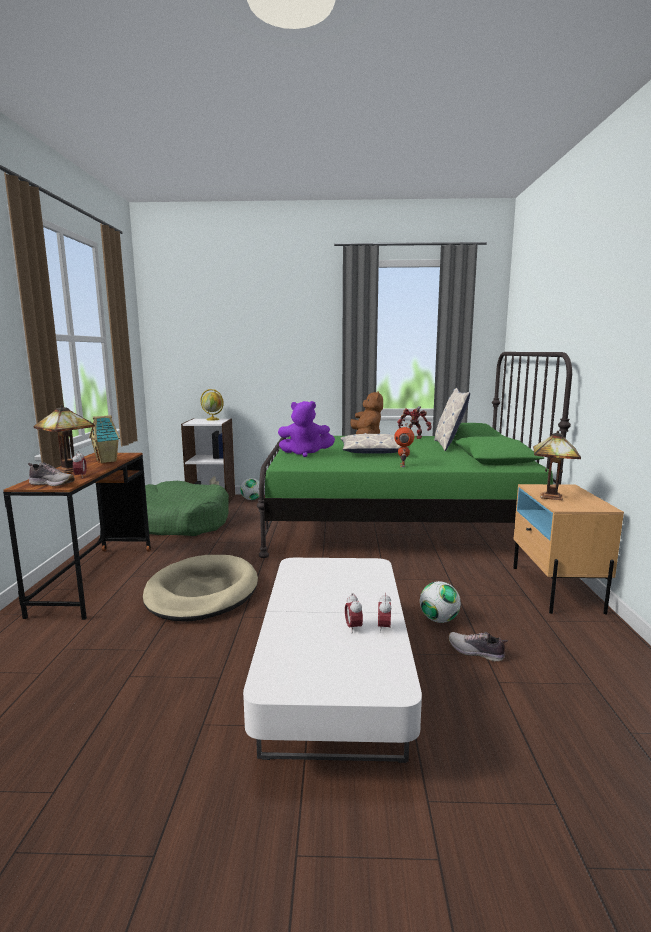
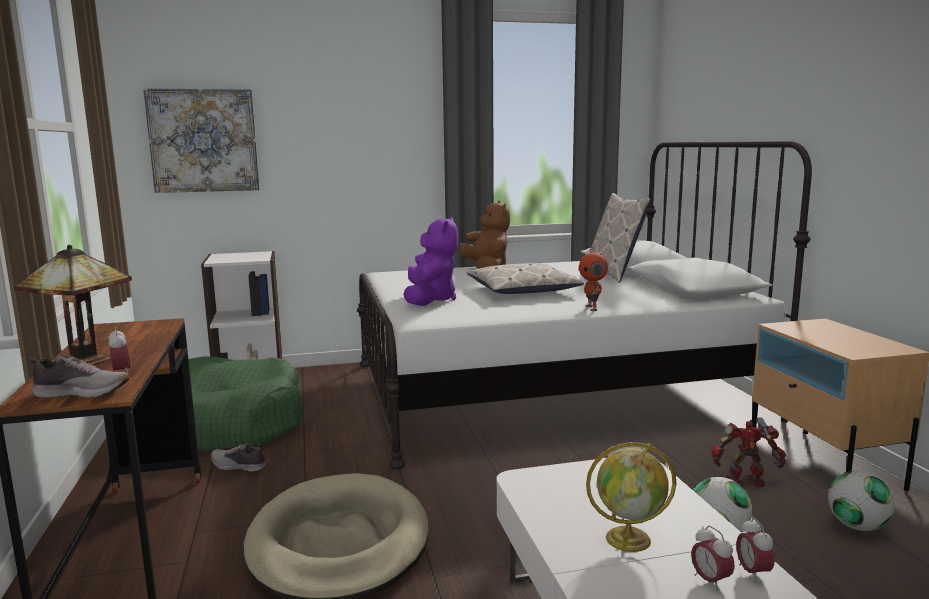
camera: 15 degrees left, 0 degrees up
(107, 461) = (138, 338): toy house -> none
(192, 348) = (203, 140): none -> picture
(213, 419) = (246, 254): globe -> globe (629, 539)
(251, 499) = (314, 374): football -> football (857, 526)
(305, 454) = (430, 300): purple plush toy -> purple plush toy turned 75 degrees counterclockwise
(395, 523) = (550, 390): green bed -> white bed
(414, 438) = (553, 265): toy robot -> toy robot (746, 483)
(476, 652) = (804, 576): shoe -> shoe (239, 466)
(550, 496) = (819, 338): table lamp -> none

